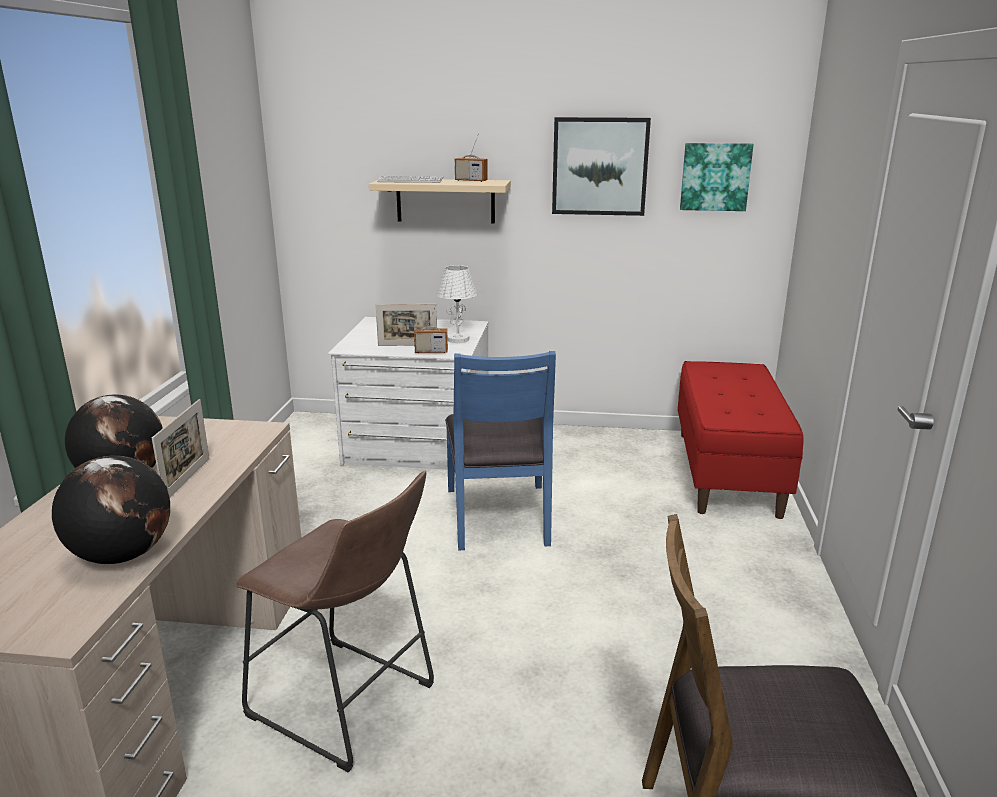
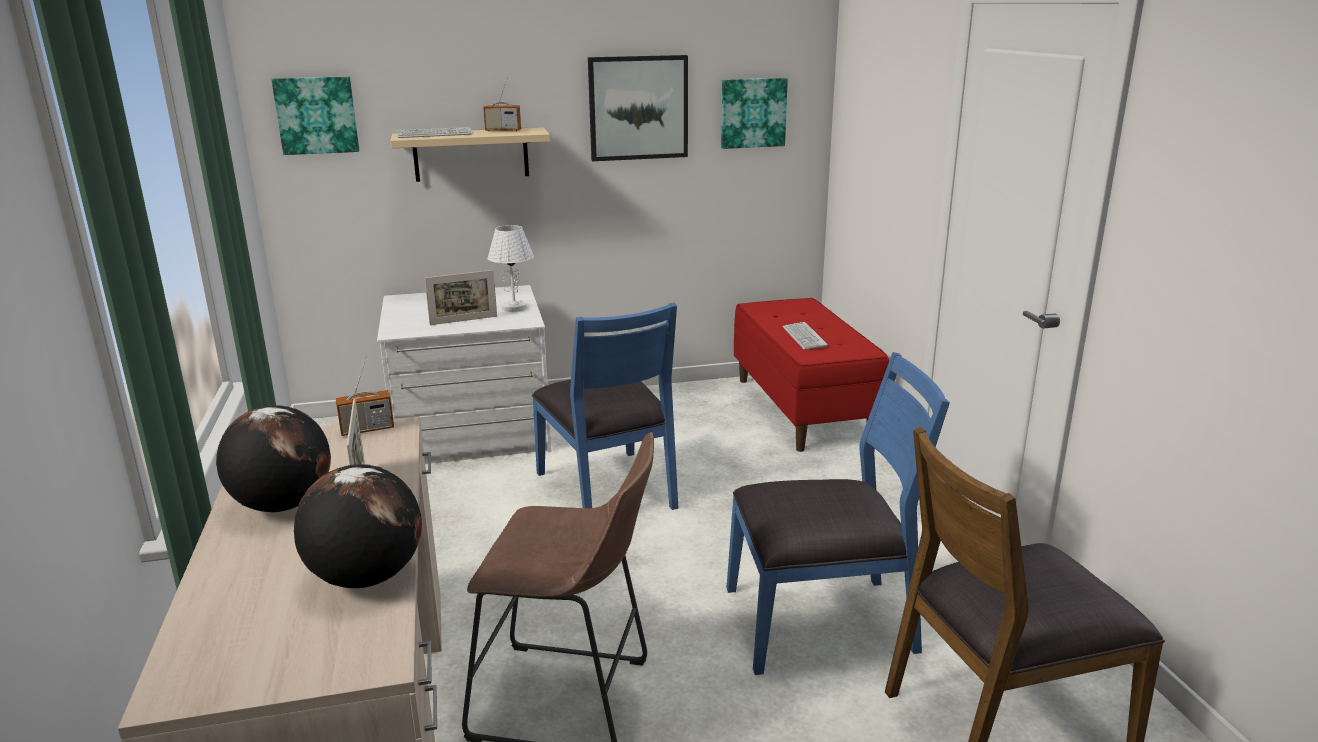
camera: 20 degrees left, 0 degrees up
(322, 159) = (317, 115): none -> picture
(431, 352) = (496, 324): radio -> radio (367, 429)
(620, 689) = (821, 621): none -> blue chair
(727, 402) = (804, 337): none -> keyboard

